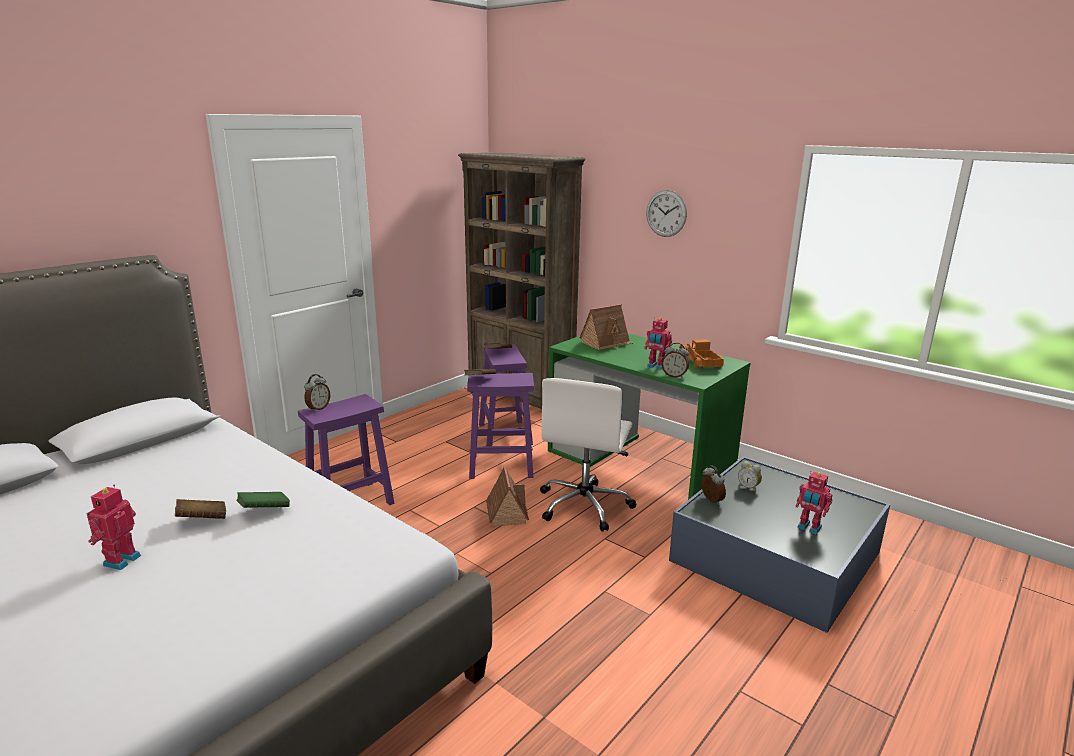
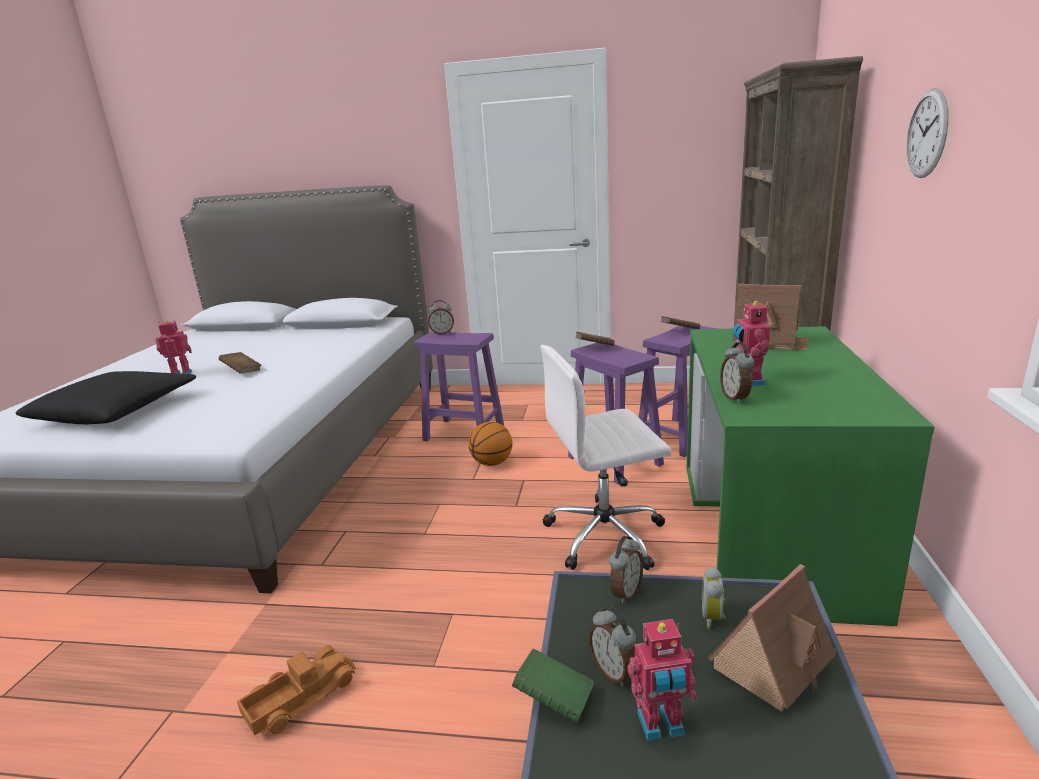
camera: 60 degrees right, 0 degrees up
(176, 620) = (115, 410): none -> black pillow
(264, 510) = (265, 379): green book -> green book (554, 699)
(428, 509) = (492, 463): none -> basketball
(506, 512) = (534, 498): toy house -> toy house (773, 661)
(700, 362) = (833, 397): toy truck -> toy truck (300, 697)
(768, 526) = (614, 672): none -> alarm clock
(808, 528) = (661, 726): toy robot -> toy robot turned 105 degrees counterclockwise

